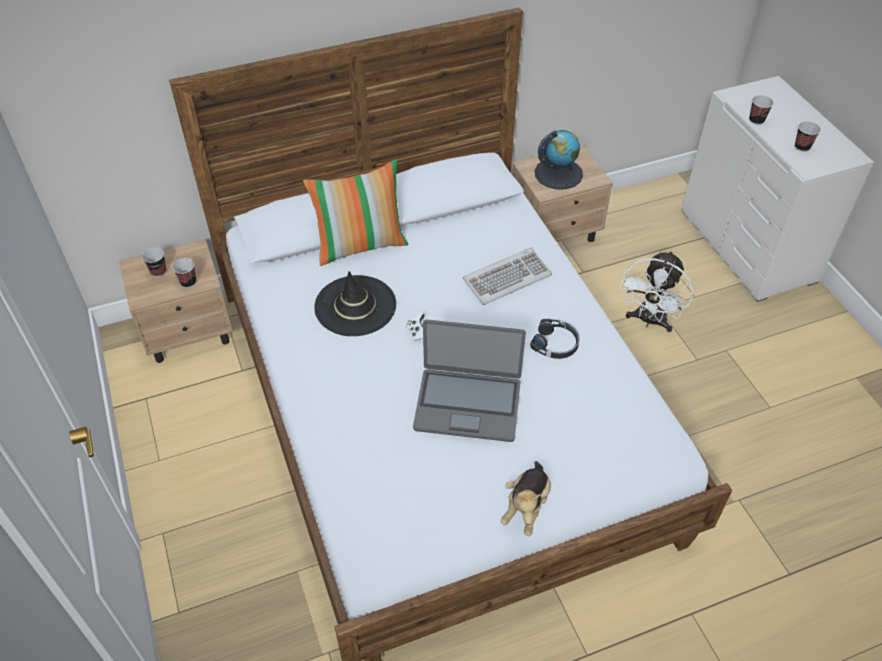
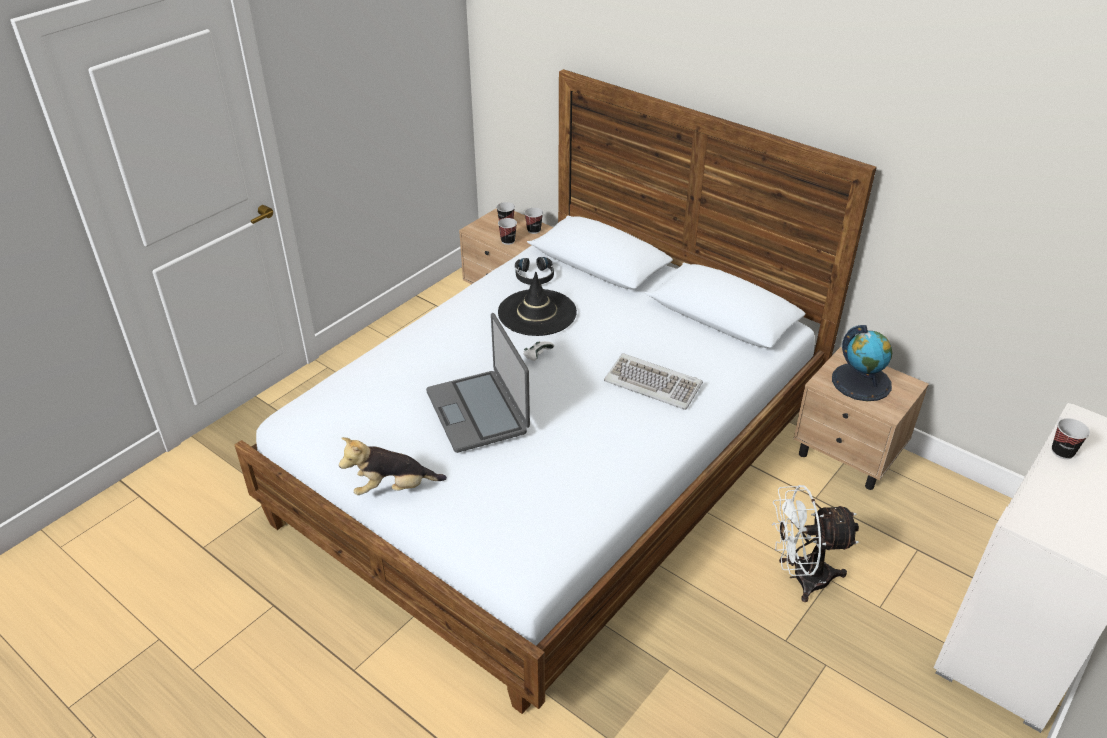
camera: 60 degrees right, 10 degrees down
(361, 245) = (609, 290): pillow -> none
(555, 344) = (598, 443): black headphones -> black headphones (534, 277)
(802, 147) = (1064, 506): cup -> cup (534, 230)

